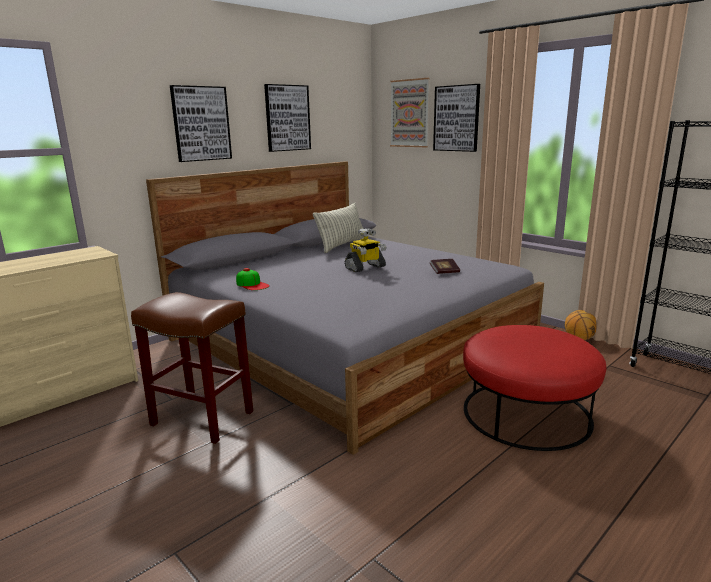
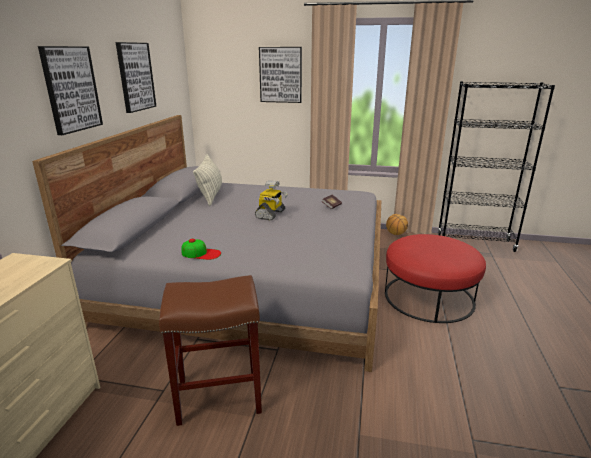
camera: 35 degrees left, 5 degrees up
(409, 113) = (231, 69): picture -> none

